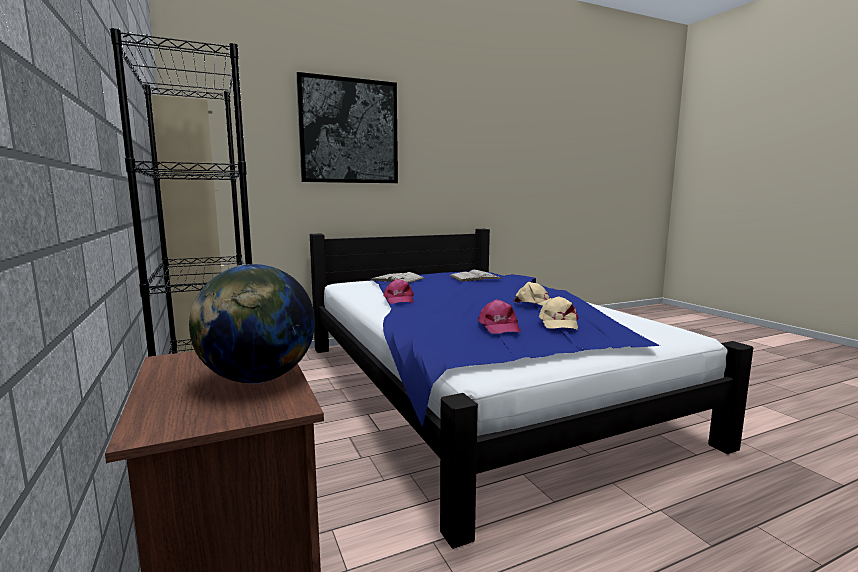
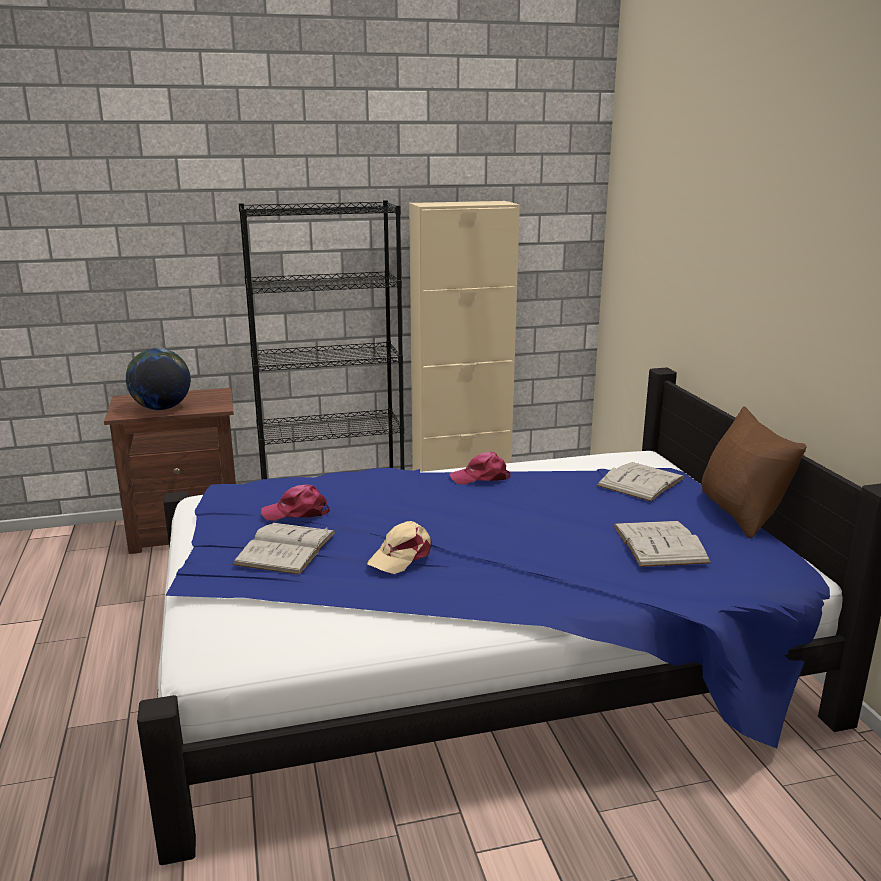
camera: 100 degrees right, 10 degrees up
(349, 131) = (735, 209): picture -> none
(428, 273) = (741, 513): none -> brown pillow
(558, 323) = (286, 548): beige cap -> white book

